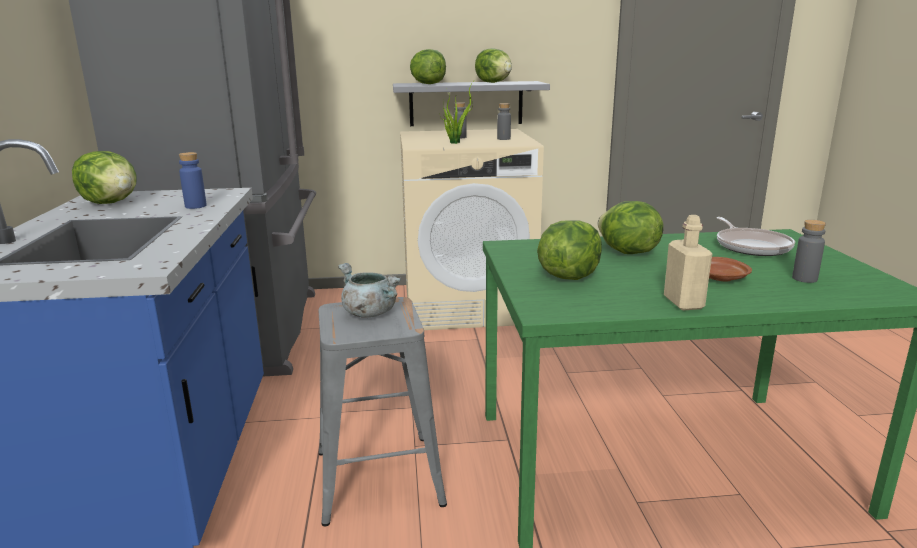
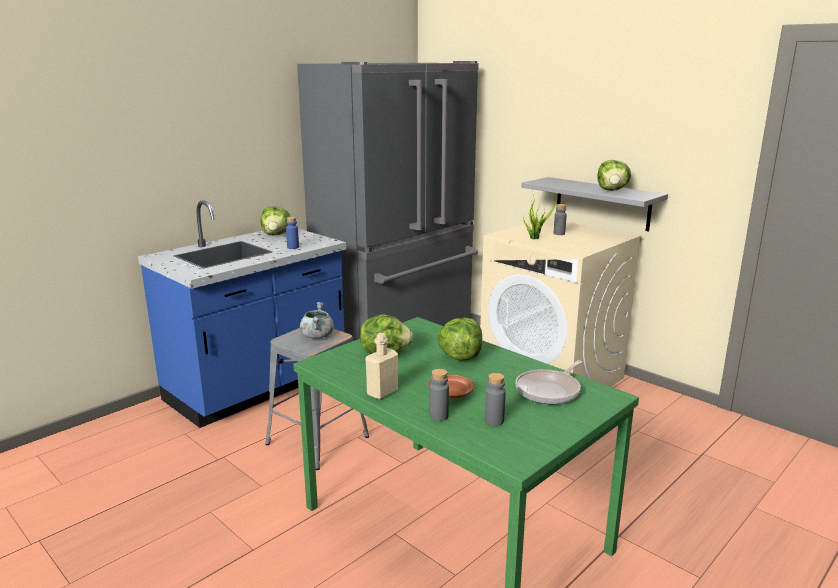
camera: 50 degrees right, 0 degrees up
(427, 84) = (557, 183): lettuce -> none
(503, 139) = (582, 243): grey bottle -> grey bottle (439, 416)

